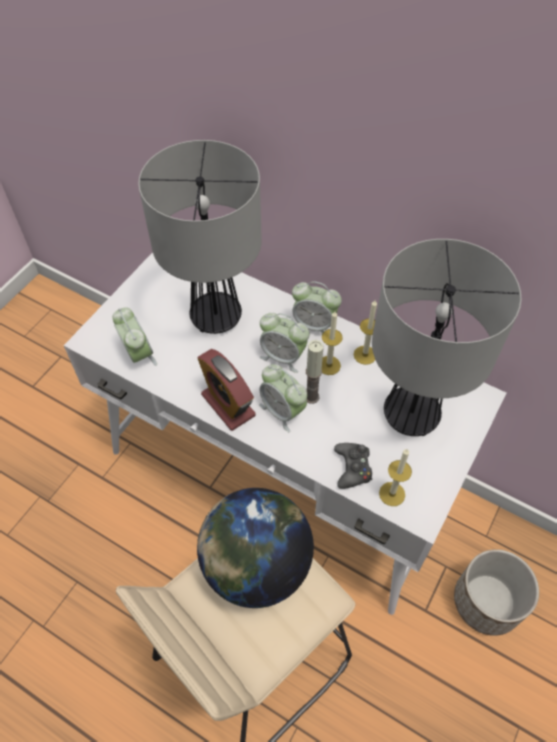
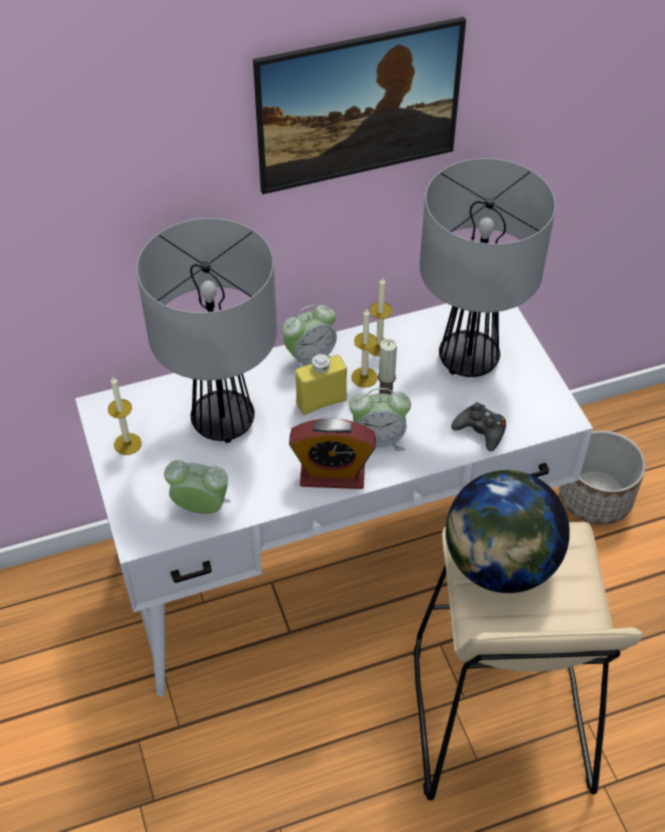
camera: 50 degrees left, 5 degrees down
(283, 356) = (321, 402): alarm clock -> yellow bottle
(392, 494) = (527, 422): candle -> candle (127, 444)
(404, 167) = (358, 138): none -> picture

